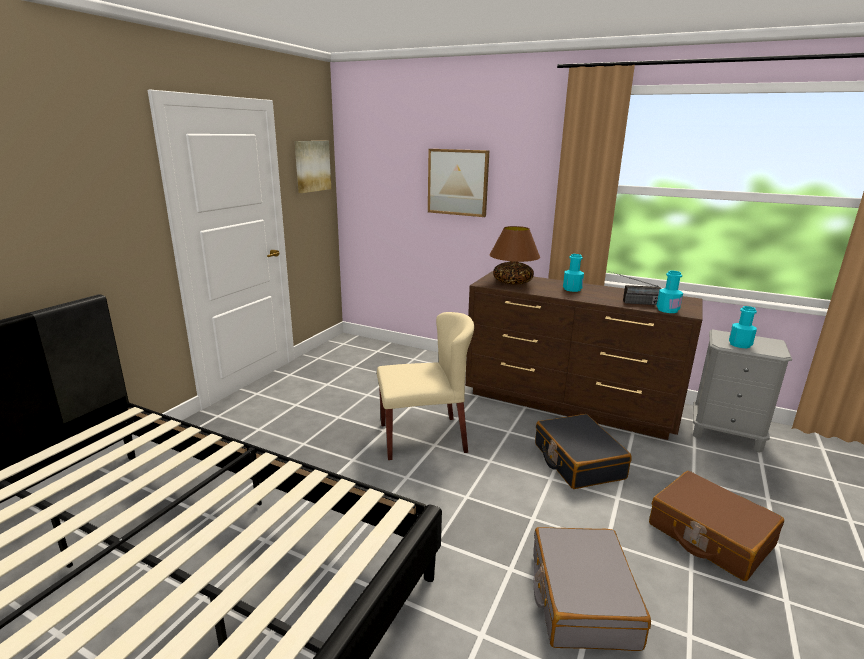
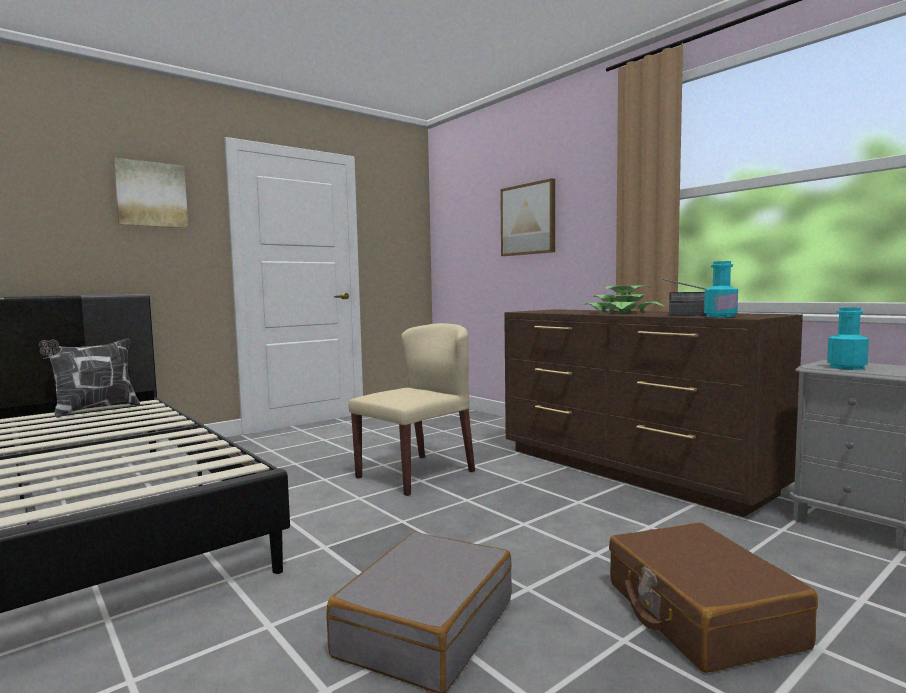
camera: 25 degrees right, 15 degrees down
(87, 440) = (94, 410): none -> pillow
(312, 166) = (399, 221): picture -> picture (151, 194)
(423, 437) = (416, 474): beige chair -> beige chair turned 60 degrees counterclockwise
(512, 282) = (558, 311): brown table lamp -> none
(572, 289) = (622, 312): turquoise bottle -> potted plant
(577, 461) = (579, 516): black suitcase -> none

